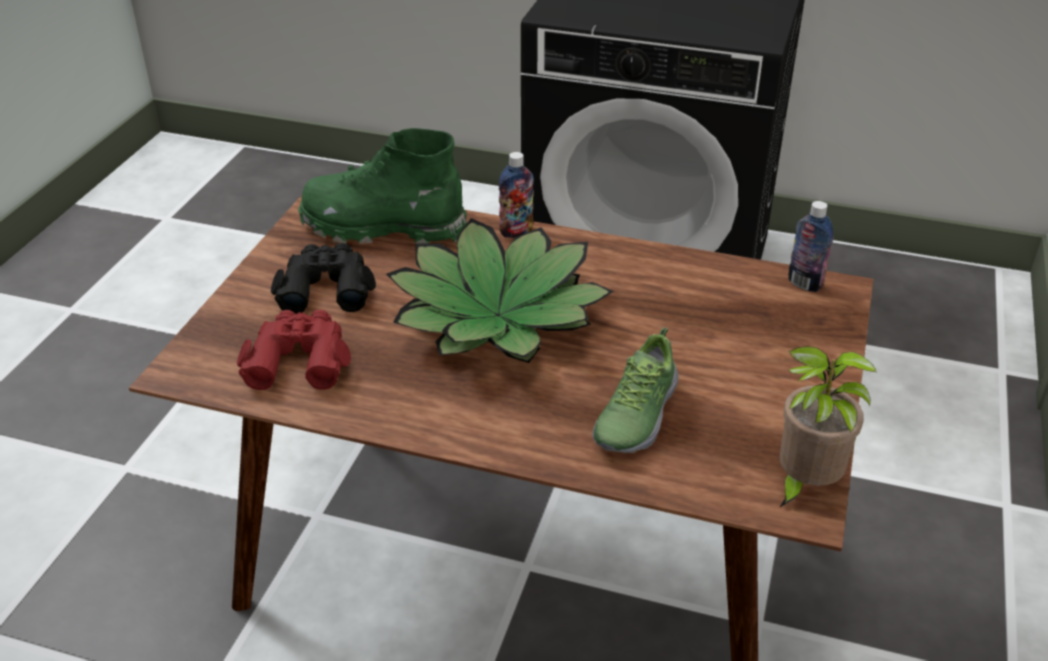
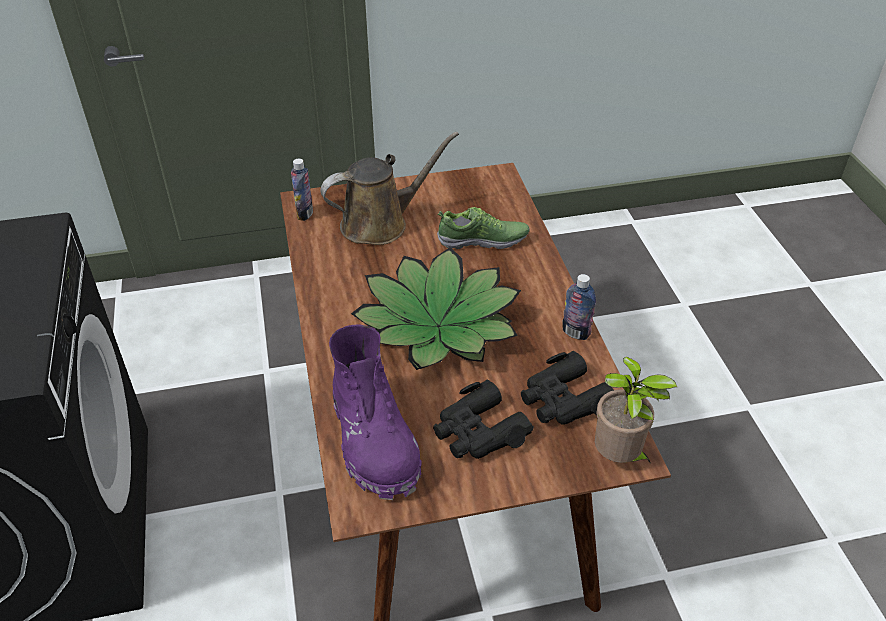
camera: 120 degrees left, 5 degrees up
(298, 359) = (563, 400): red binoculars -> black binoculars
(383, 227) = (374, 442): green boot -> purple boot
(516, 231) = (328, 359): bottle -> bottle (575, 332)
(741, 337) = (380, 223): none -> brown watering can
(804, 485) = (484, 178): potted plant -> potted plant (619, 458)

